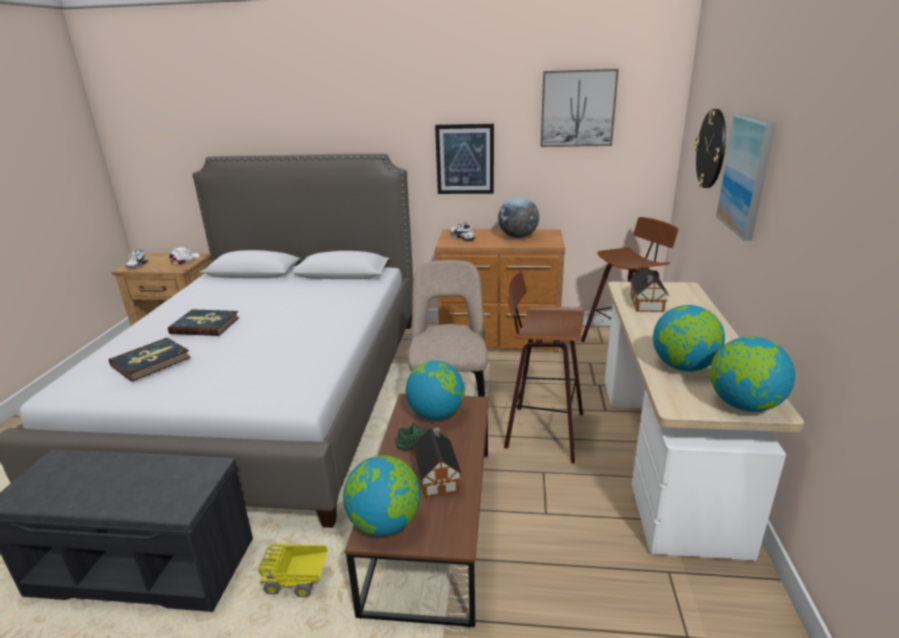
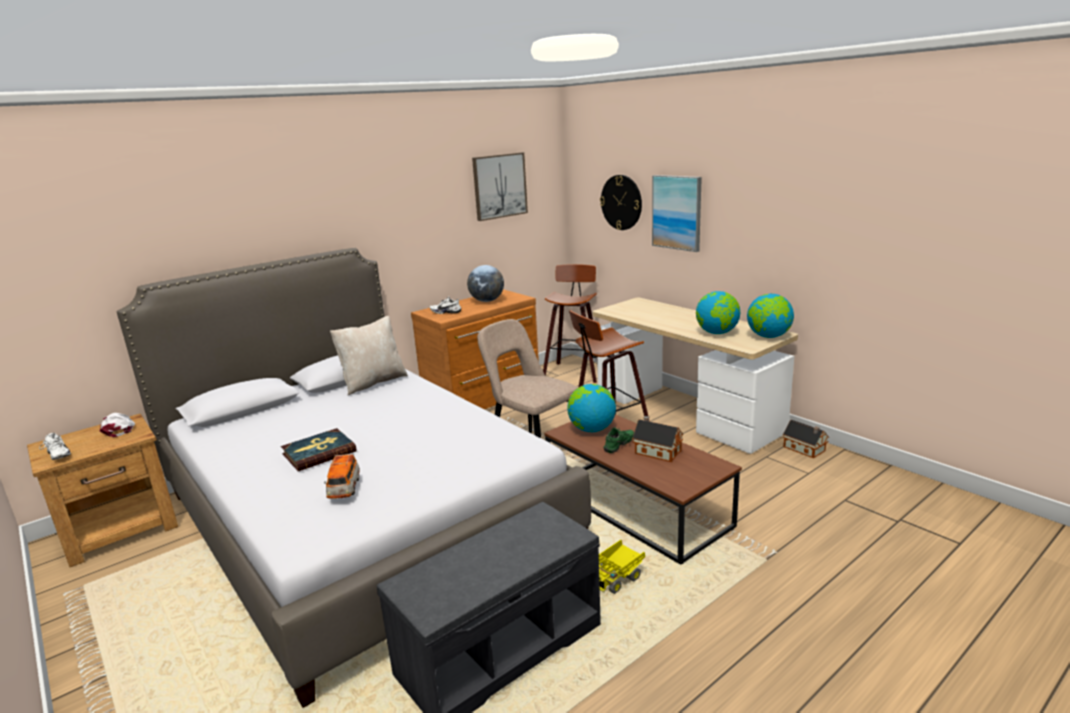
camera: 45 degrees left, 5 degrees down
(151, 362) = (344, 489): book -> toy car
(346, 284) = (373, 382): none -> beige pillow
(385, 523) = (677, 481): globe -> none
(465, 159) = (420, 242): picture -> none
(646, 304) = (639, 314): toy house -> toy house (805, 449)

